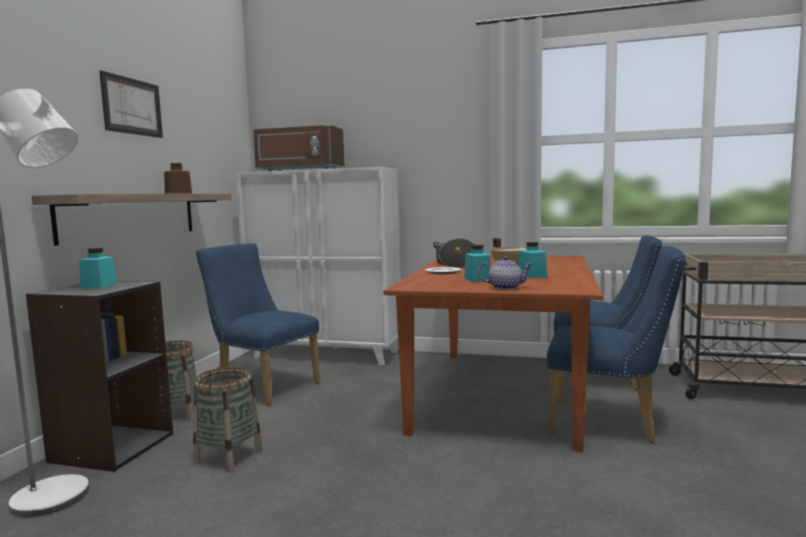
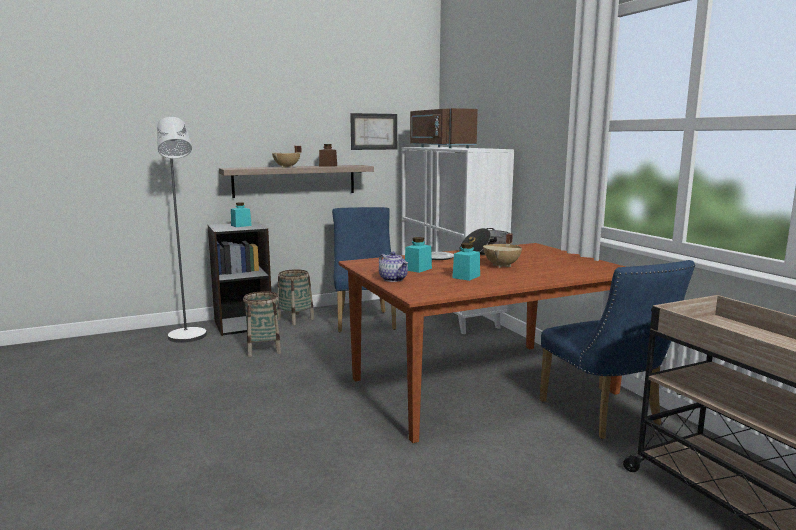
camera: 50 degrees right, 5 degrees up
(132, 106) = (301, 104): picture -> picture (374, 131)
(141, 193) = (287, 167): none -> beige cooking pot
(611, 422) = (492, 442): blue chair -> none

